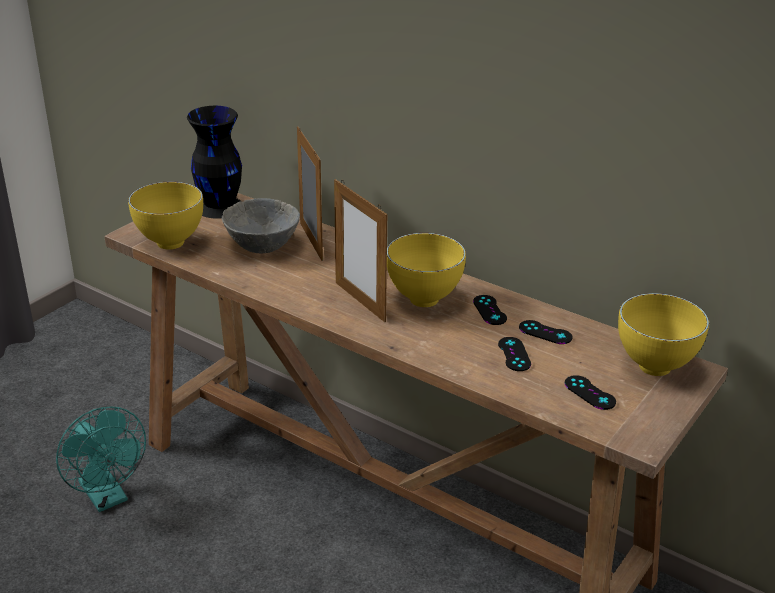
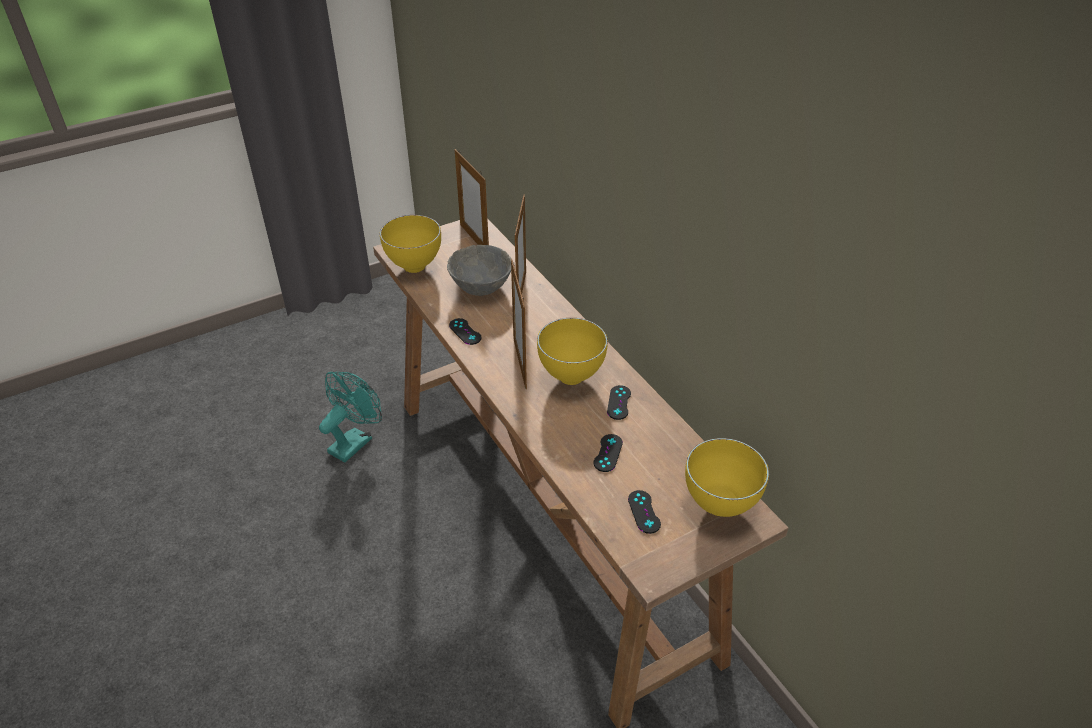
camera: 25 degrees right, 10 degrees up
(108, 497) = (354, 441): turquoise fan -> turquoise fan turned 135 degrees counterclockwise
(220, 207) = (474, 240): black vase -> picture frame
(545, 332) = (650, 439): black game controller -> black game controller (465, 331)

